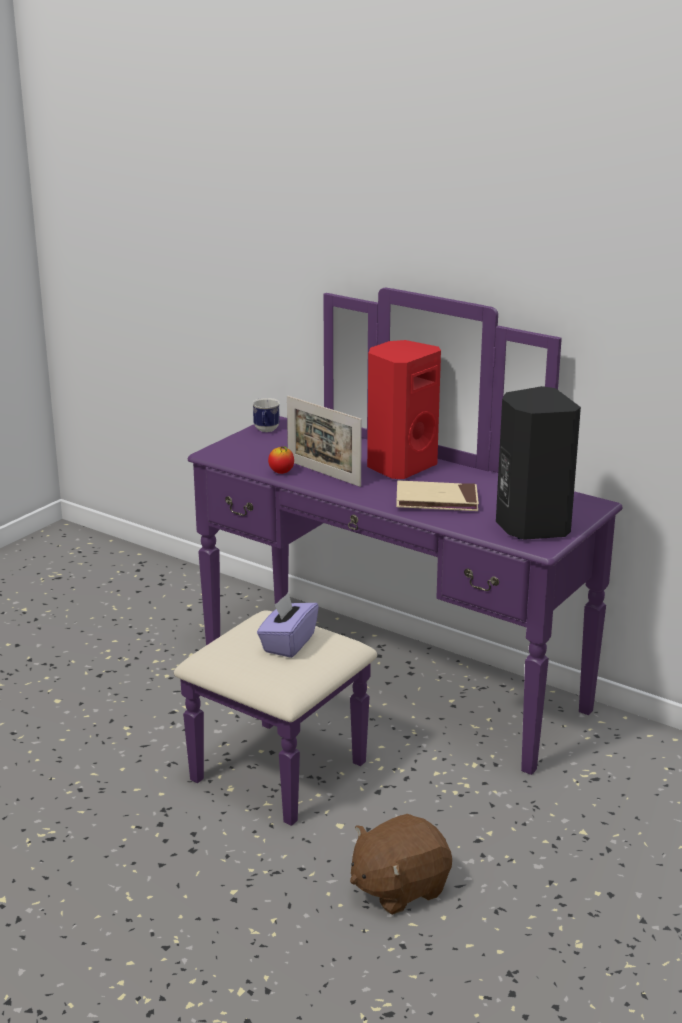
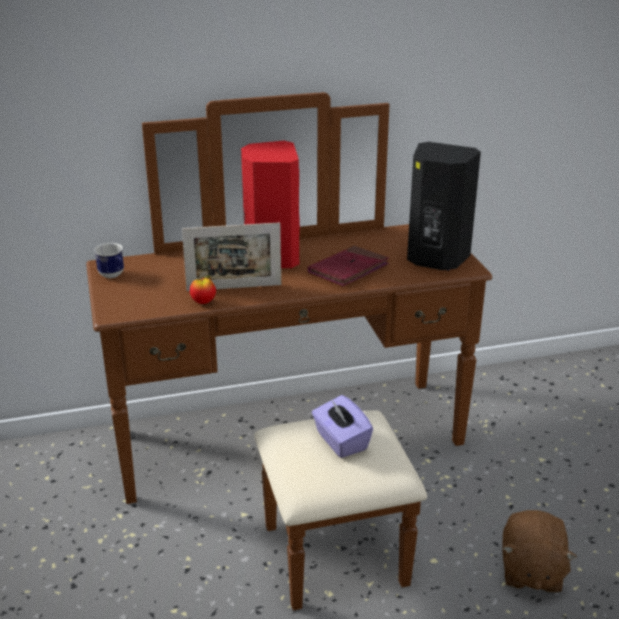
camera: 50 degrees left, 5 degrees up
(369, 699) = (299, 461): purple dresser -> brown dresser
(436, 500) = (348, 269): beige book -> red book

